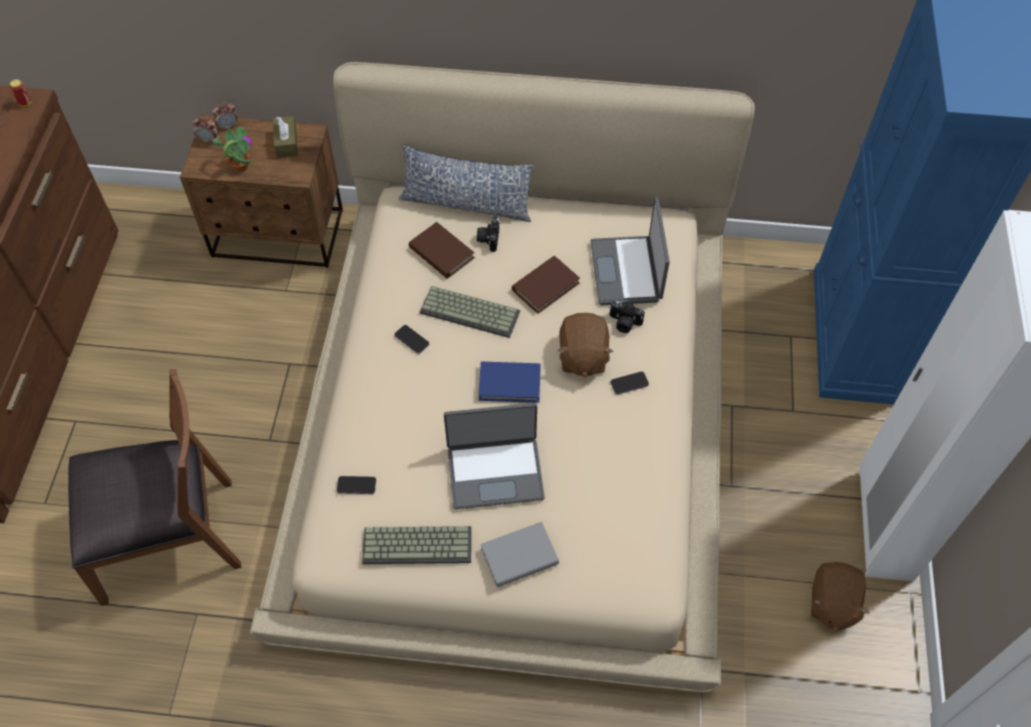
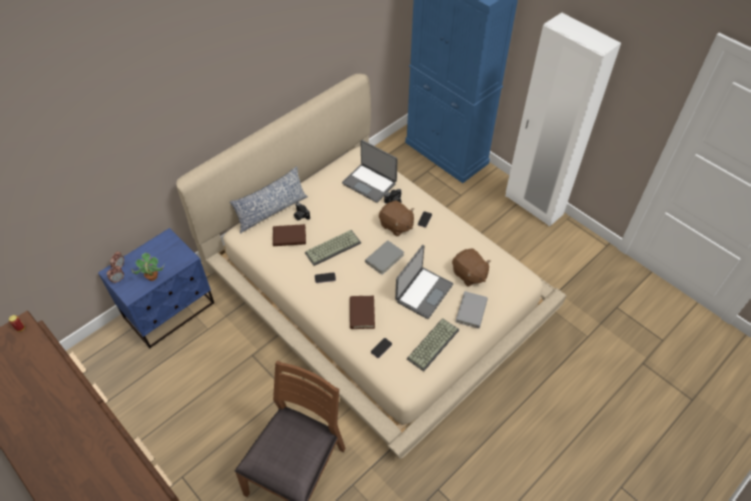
camera: 50 degrees left, 5 degrees down
(278, 234) = (170, 311): brown nightstand -> blue nightstand
(286, 143) = (161, 249): brown tissue box -> none
(509, 384) = (384, 258): blue book -> grey book
(545, 286) = (348, 213): brown book -> brown book (362, 313)
(832, 603) = (551, 244): brown plush toy -> brown plush toy (469, 274)

